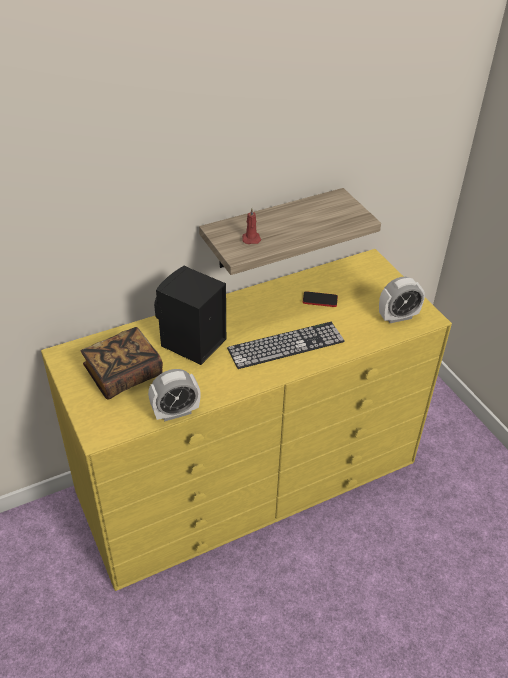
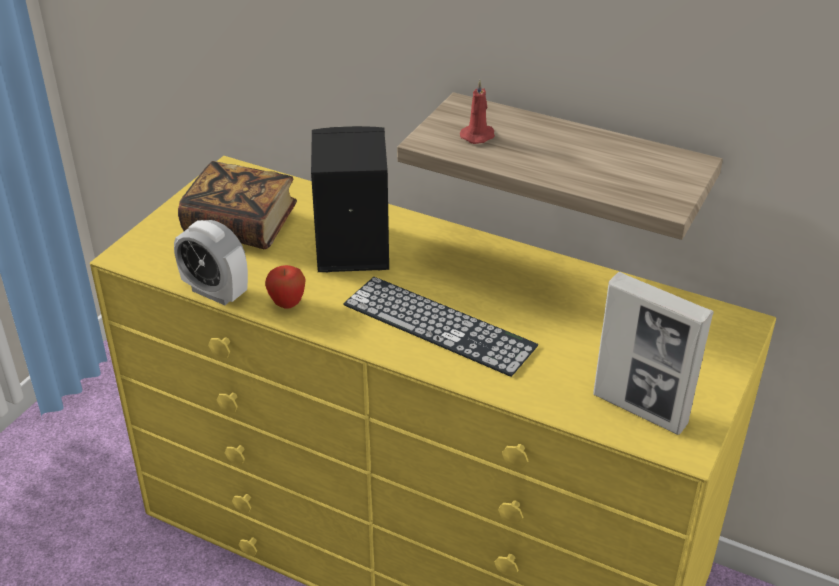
camera: 55 degrees right, 5 degrees down
(215, 389) = (287, 304): none -> apple
(320, 300) = (574, 314): phone -> none
(398, 317) = (640, 409): alarm clock -> picture frame

